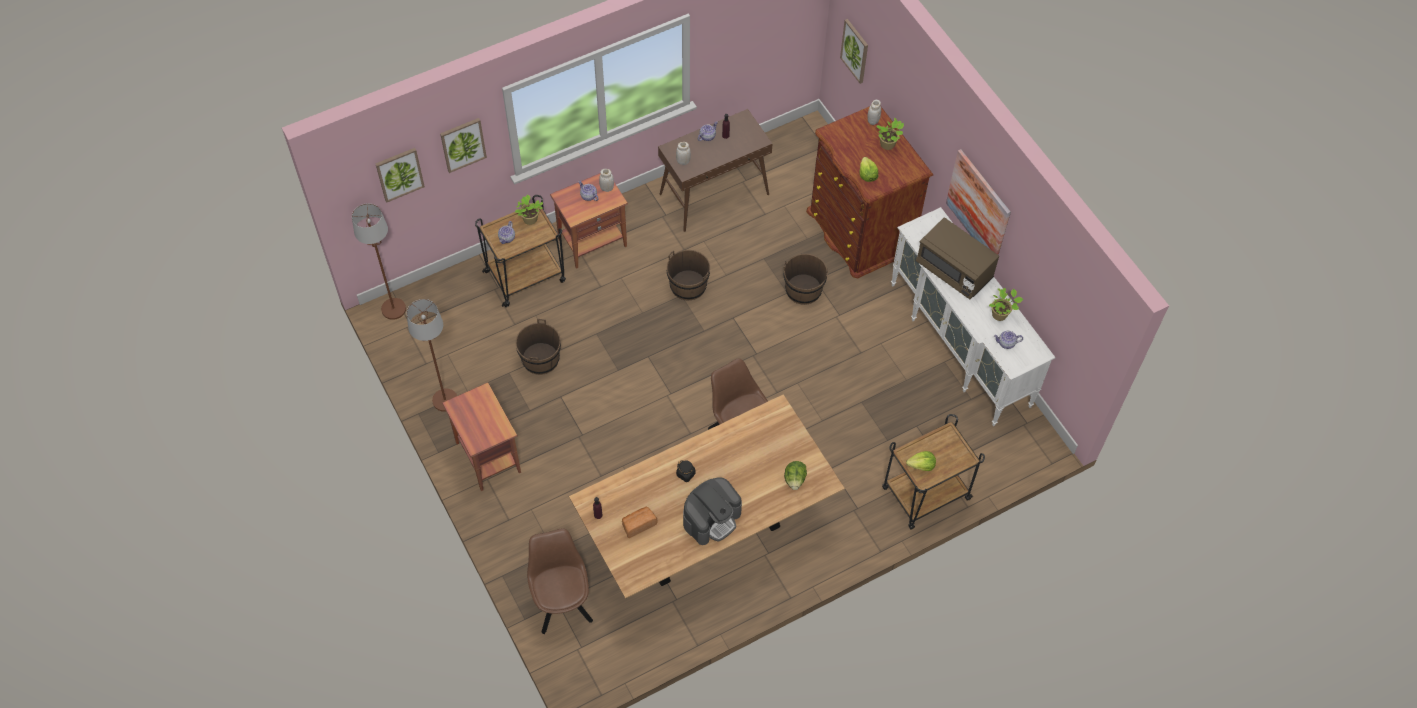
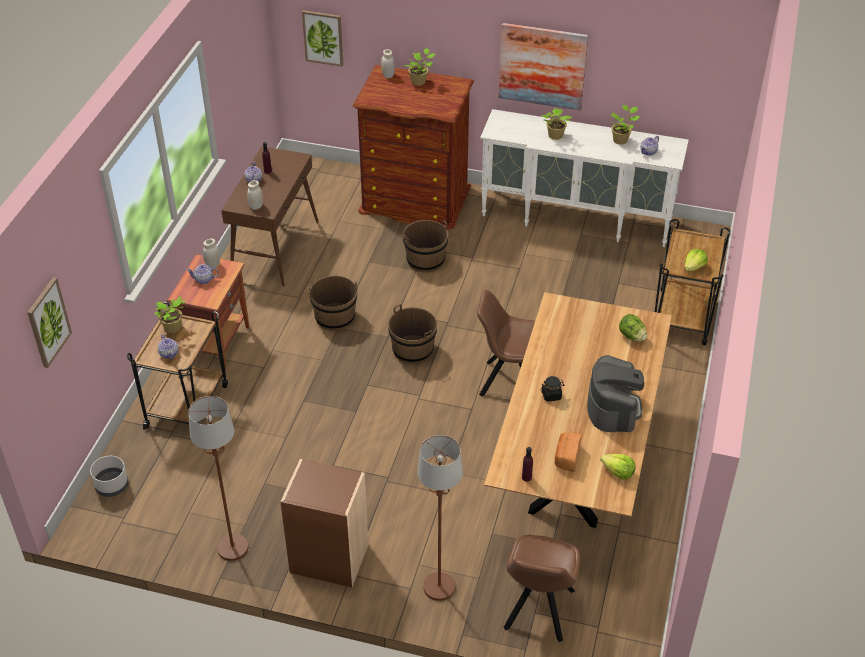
camera: 45 degrees left, 15 degrees down
(393, 309) = (90, 518): brown floor lamp -> brown floor lamp (439, 587)
(426, 297) = (111, 485): none -> grey planter
(463, 144) = (86, 261): picture -> none
(487, 457) = (328, 558): nightstand -> brown bookcase
(540, 359) = (279, 453): brown bucket -> brown bucket (413, 350)
(562, 603) = (538, 609): brown chair -> brown chair turned 105 degrees counterclockwise
(867, 175) = (430, 106): lettuce -> lettuce (618, 472)
(954, 270) = (554, 136): brown microwave -> potted plant

